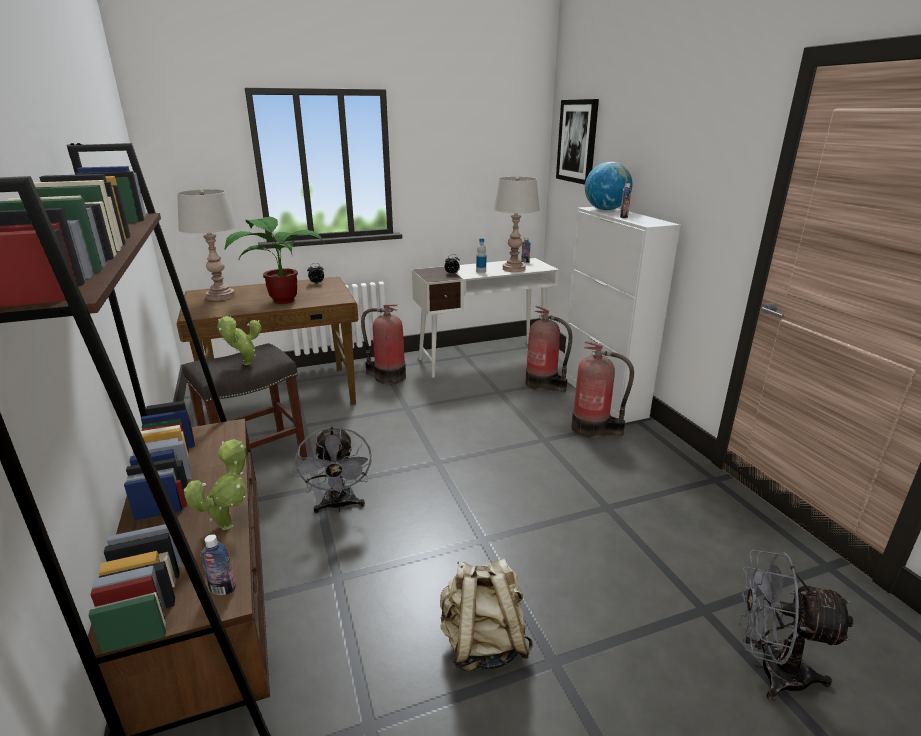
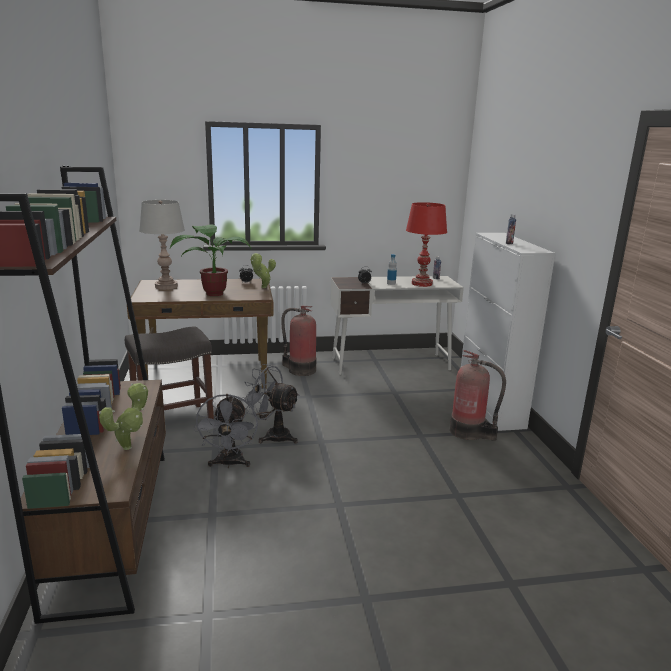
camera: 10 degrees right, 5 degrees down
(222, 589) = (113, 484): bottle -> none
(245, 364) = (171, 340): potted plant -> potted plant (262, 288)
(482, 643) = (312, 576): beige backpack -> none
(514, 269) = (422, 284): grey table lamp -> red table lamp
(543, 384) = (438, 390): fire extinguisher -> none
(577, 141) = (487, 174): picture -> none
(605, 209) = (499, 236): globe -> none
(770, 670) = (549, 635): grey fan -> grey fan (272, 435)

